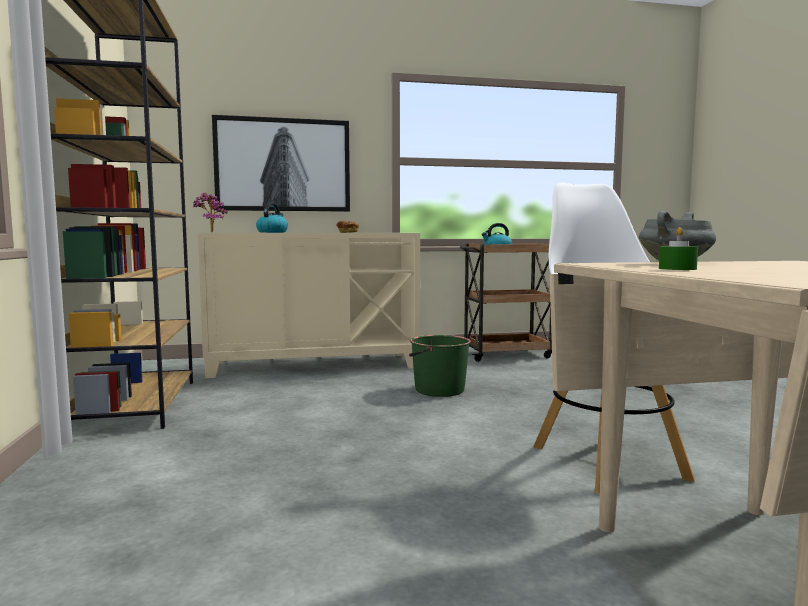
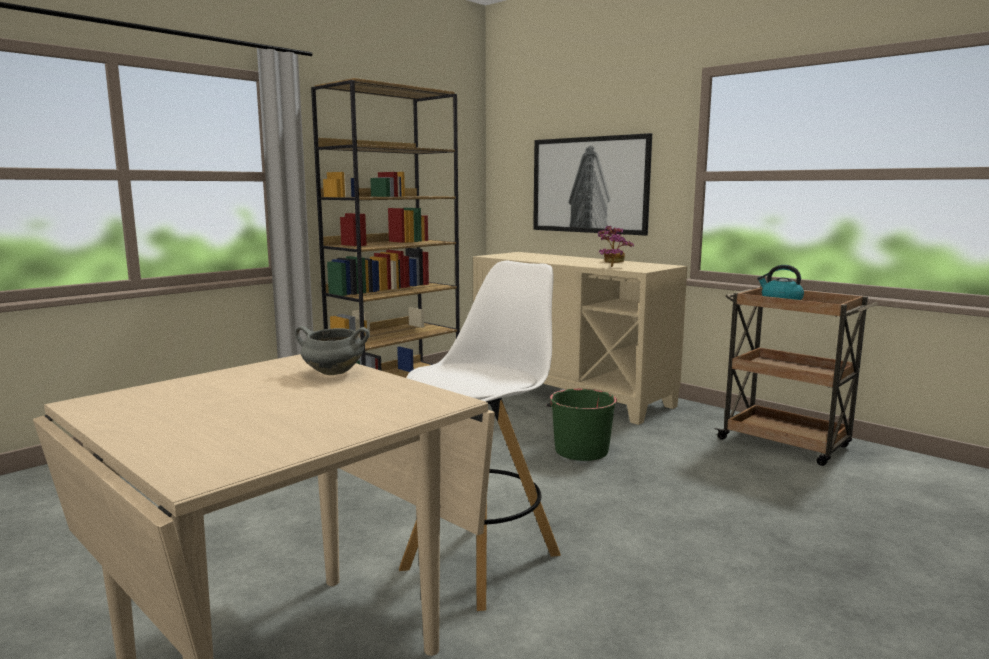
camera: 55 degrees right, 5 degrees up
(210, 232) = (491, 255): potted plant -> potted plant (611, 267)
(272, 232) = (546, 257): kettle -> none
(677, 269) = (234, 377): green candle -> none

